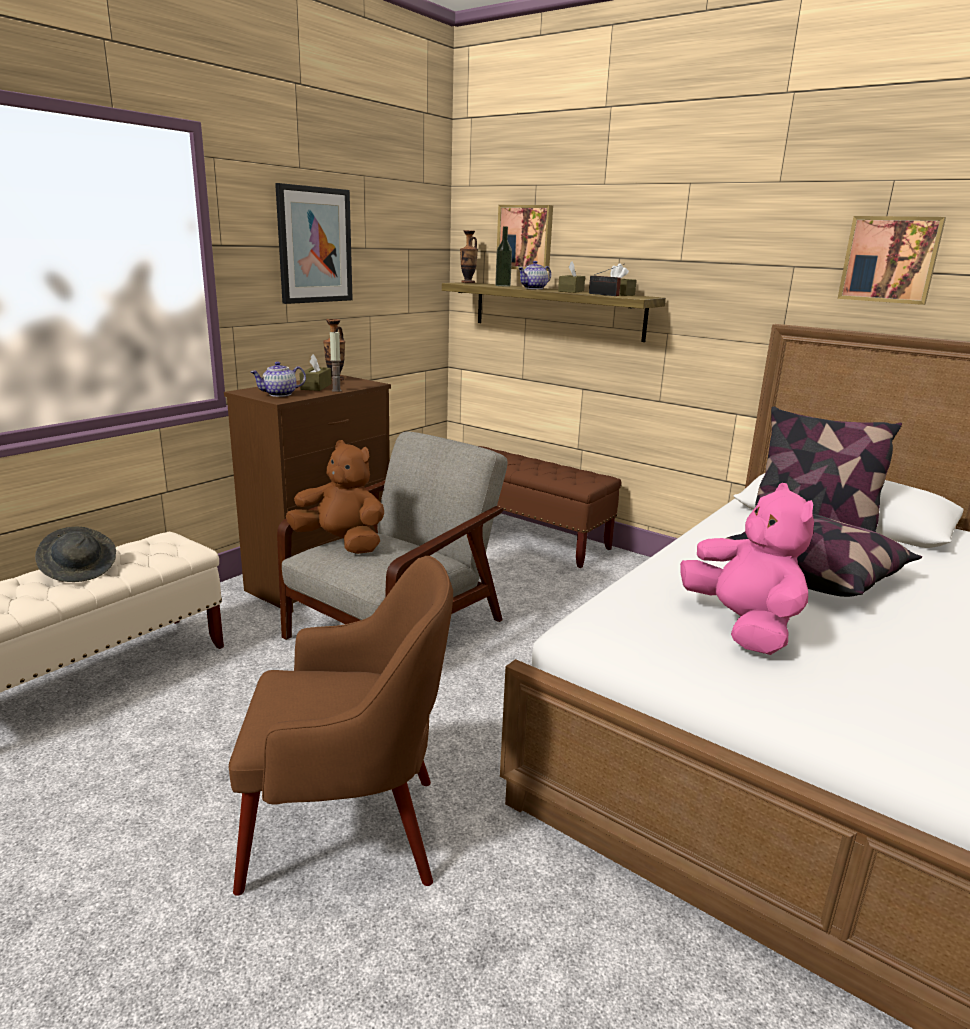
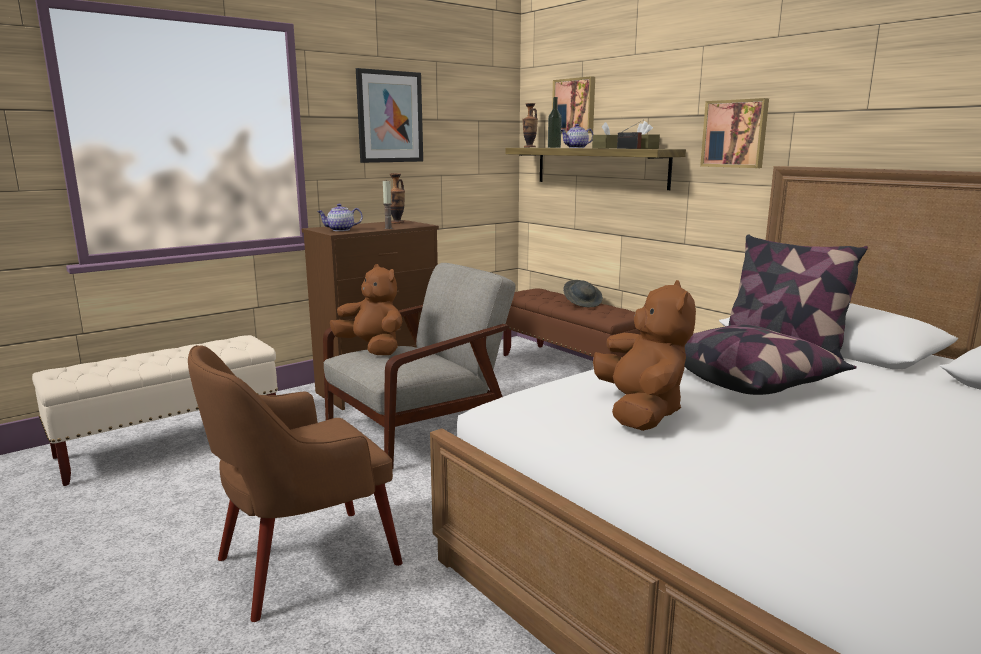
camera: 15 degrees right, 5 degrees down
(80, 569) = (169, 353): grey hat -> grey hat (582, 303)
(316, 386) = (375, 226): brown tissue box -> none
(349, 831) = (302, 562): brown armchair -> brown armchair turned 135 degrees clockwise
(742, 626) = (640, 411): pink plush toy -> brown plush toy
(890, 259) = (879, 98): picture -> picture (735, 133)

